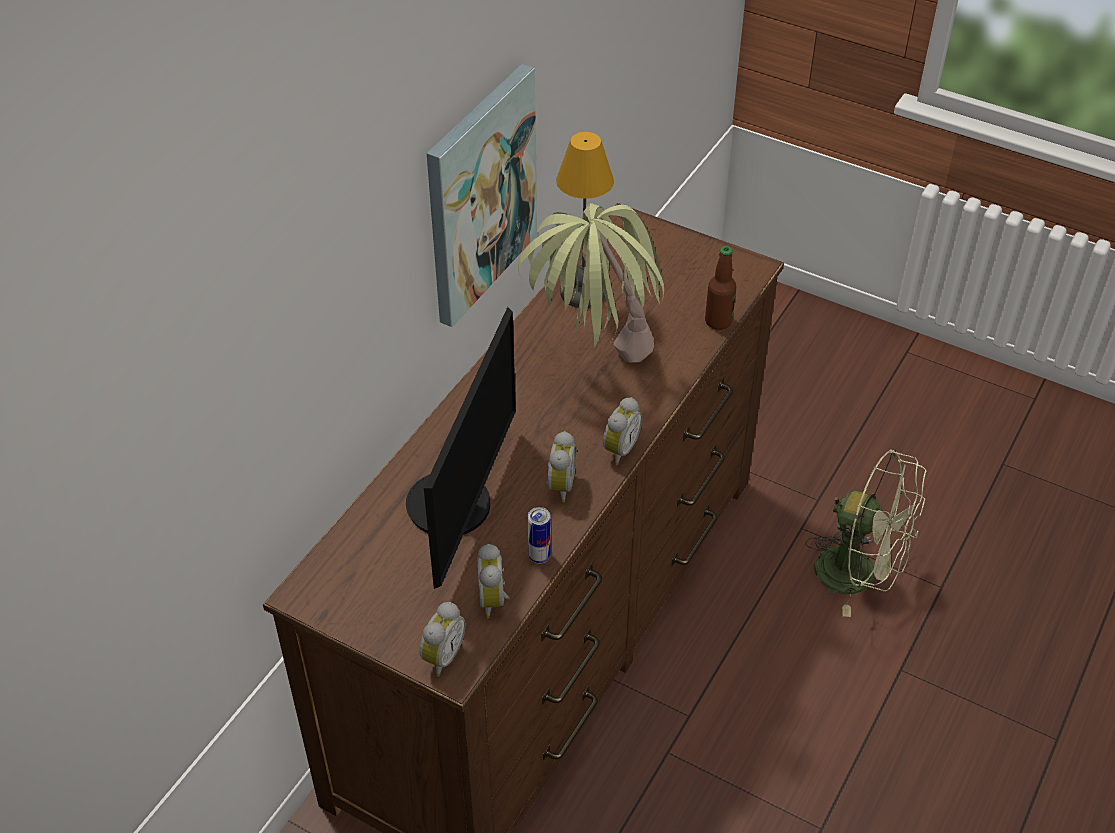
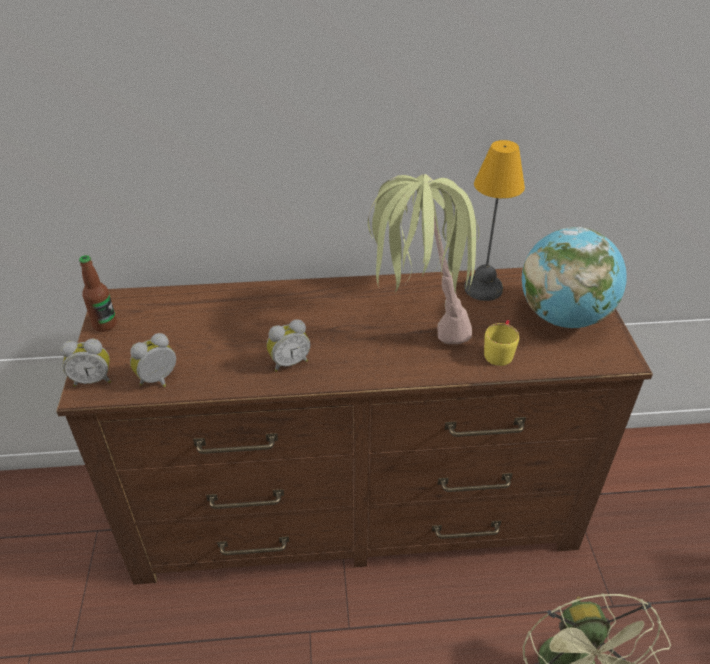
camera: 55 degrees right, 5 degrees down
(458, 506) = (230, 326): monitor -> none
(480, 195) = (402, 141): picture -> none
(539, 556) = (215, 383): can -> none
(618, 449) = (351, 375): alarm clock -> none
(671, 267) = (563, 317): none -> globe
(677, 334) = (499, 351): none -> yellow mug
(718, 321) = (539, 366): bottle -> bottle (105, 325)

